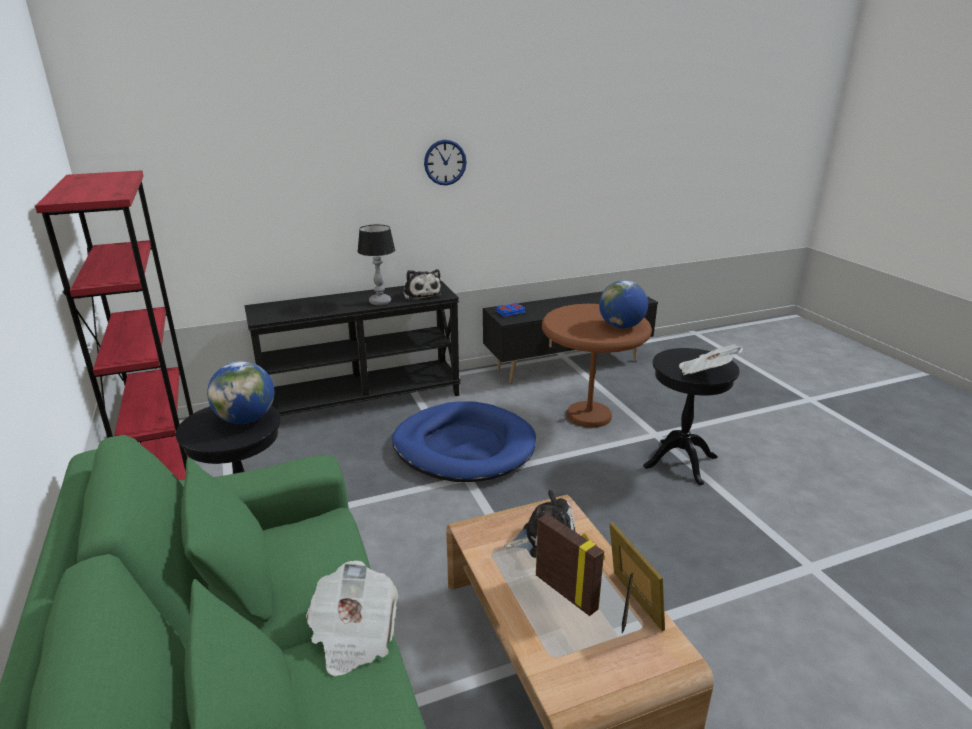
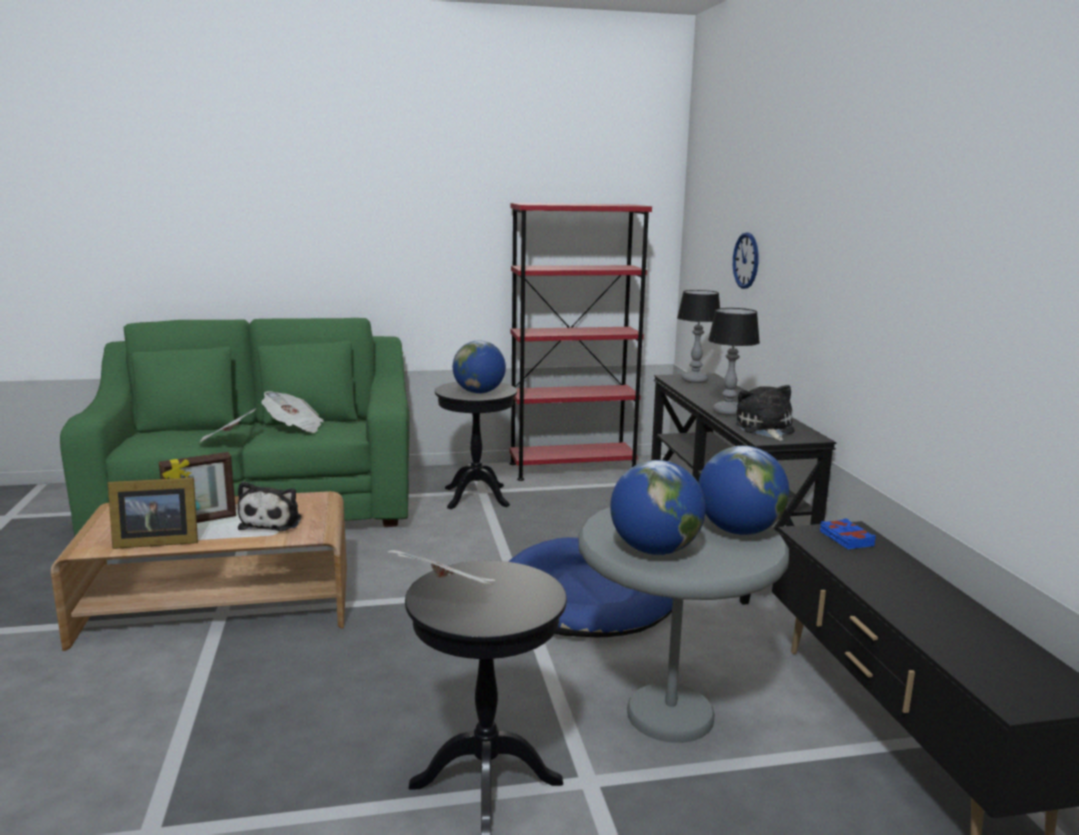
camera: 100 degrees right, 10 degrees down
(275, 311) = (694, 380): none -> table lamp
(314, 567) = (294, 427): none -> newspaper
(421, 294) = (765, 429): plush toy -> plush toy turned 105 degrees clockwise
(445, 162) = (870, 251): wall clock -> wall clock (746, 260)
(580, 310) = (739, 531): none -> globe
(589, 415) = (670, 715): brown side table -> grey side table

